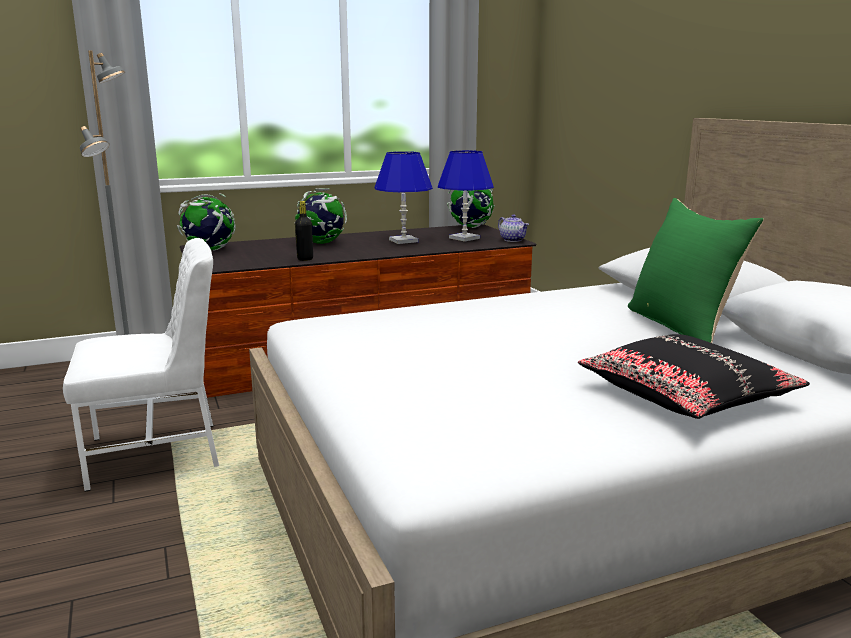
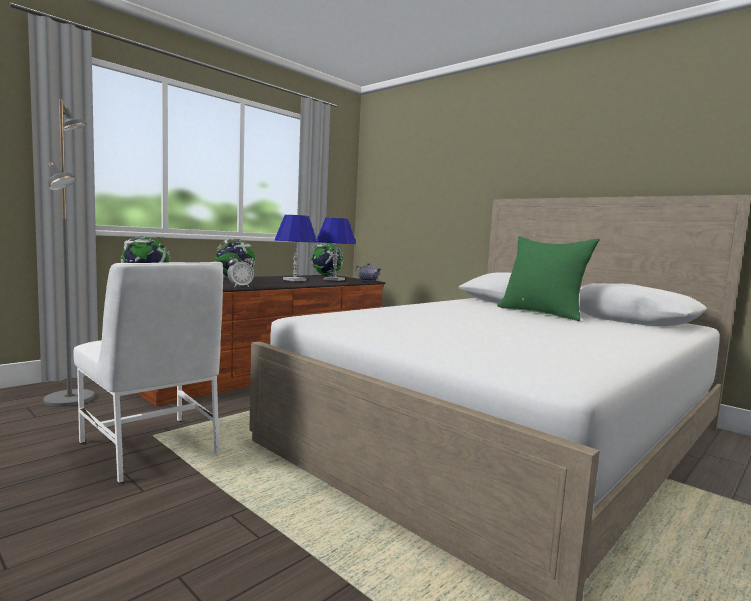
camera: 25 degrees left, 10 degrees down
(157, 453) = (151, 448): white chair -> white chair turned 90 degrees clockwise
(305, 259) = (240, 286): black bottle -> alarm clock
(686, 395) = (610, 337): black pillow -> none

